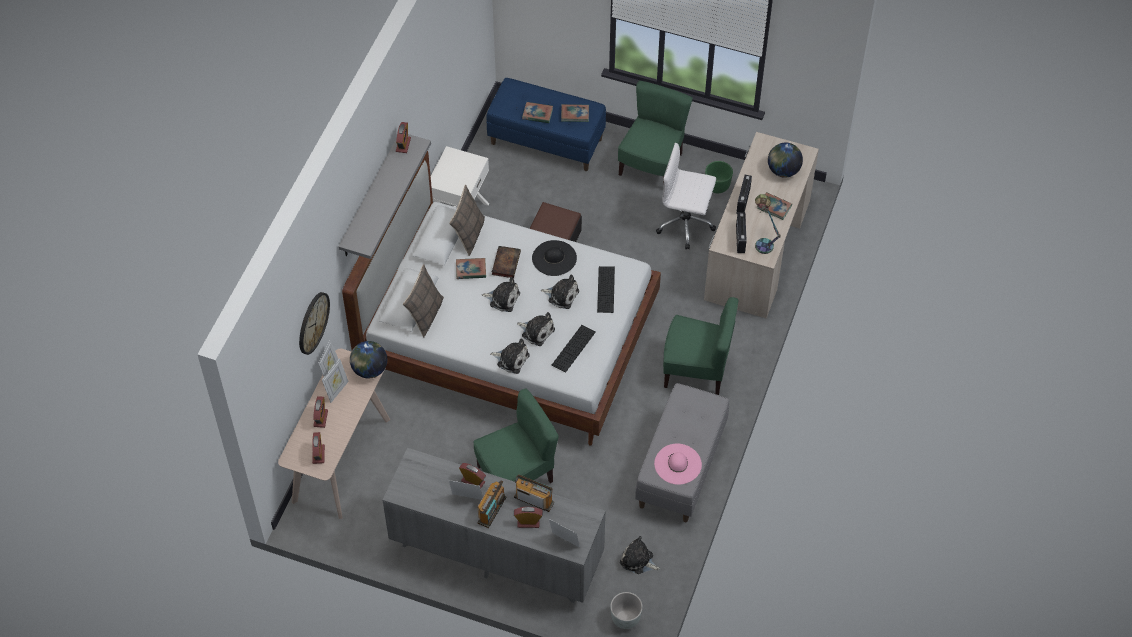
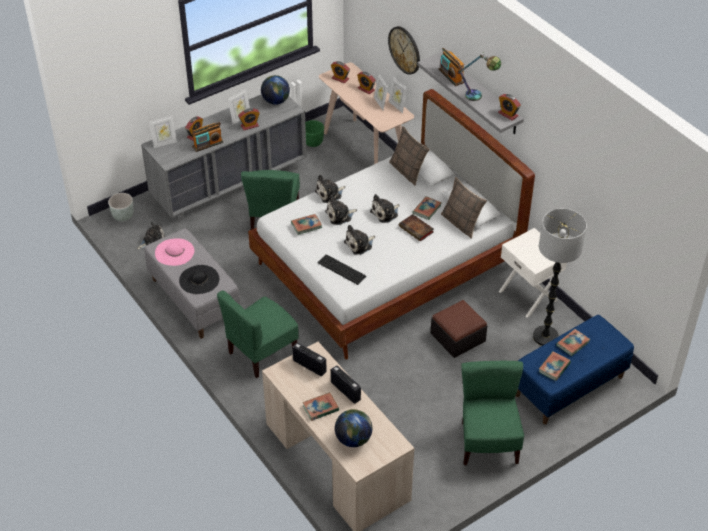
camera: 125 degrees right, 10 degrees down
(369, 369) = (383, 122): globe -> globe (276, 101)
(492, 510) = (221, 124): radio -> radio (451, 76)
(502, 180) = (545, 337): none -> floor lamp
(554, 258) = (397, 256): black hat -> black hat (199, 279)
(573, 348) = (306, 225): keyboard -> book
(652, 165) = (488, 442): green chair -> green chair turned 150 degrees counterclockwise
(686, 224) = (404, 428): white office chair -> none
(717, 186) = (427, 474): green planter -> green planter (313, 143)
(763, 242) = (293, 379): table lamp -> table lamp (478, 97)

